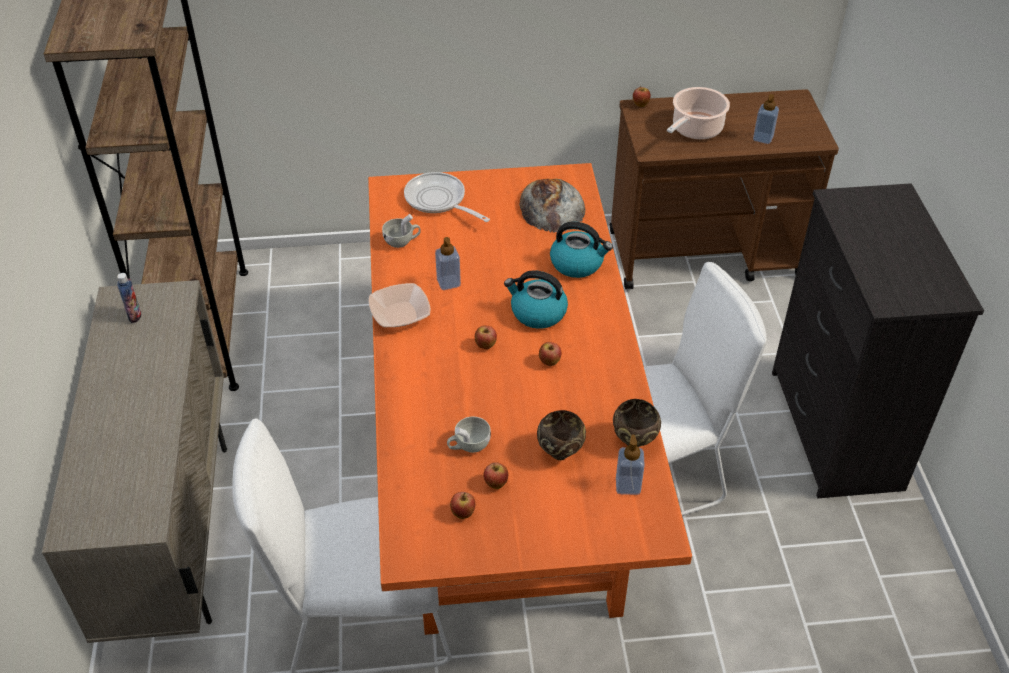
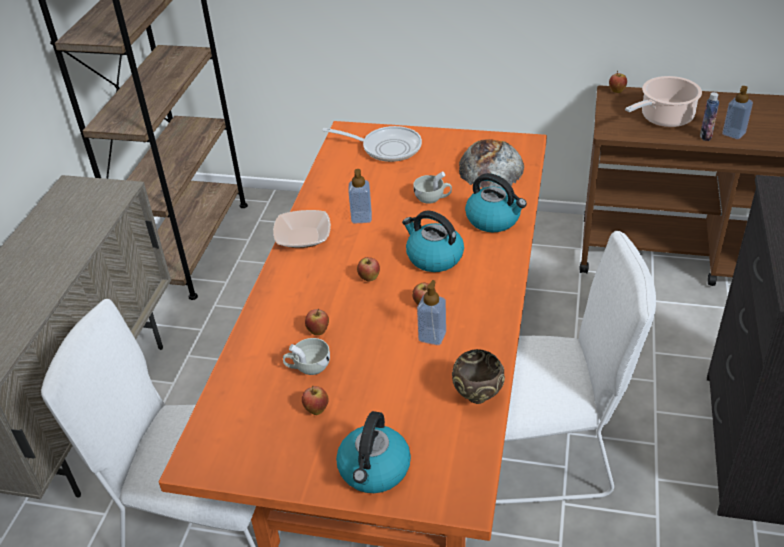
camera: 20 degrees right, 5 degrees down
(134, 316) = (75, 202): bottle -> bottle (705, 136)
(402, 241) = (336, 176): white cup -> white cup (432, 198)
(439, 201) = (386, 148): frying pan -> frying pan turned 135 degrees clockwise
(463, 513) = (270, 432): apple -> apple (318, 331)
(560, 452) = (396, 392): brown bowl -> none
(573, 527) = (374, 470): none -> kettle
(628, 485) = (451, 440): soap dispenser -> soap dispenser (432, 336)

